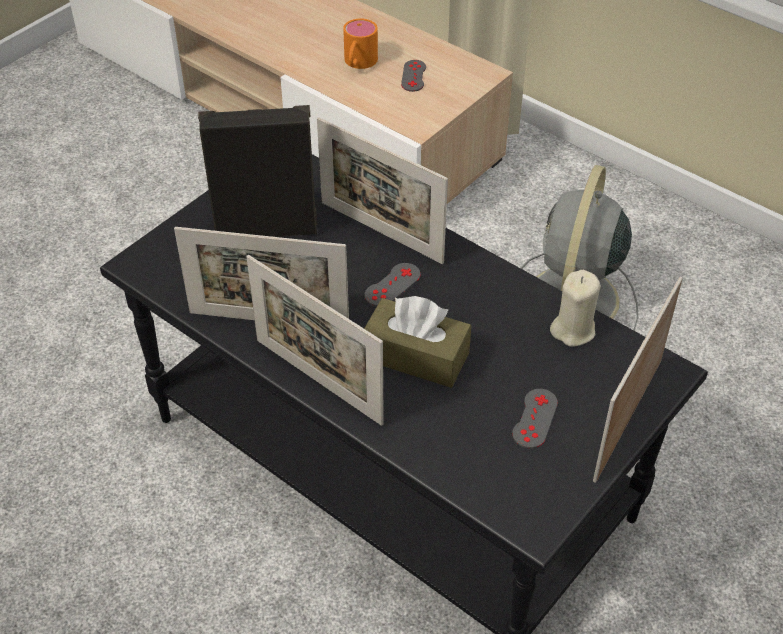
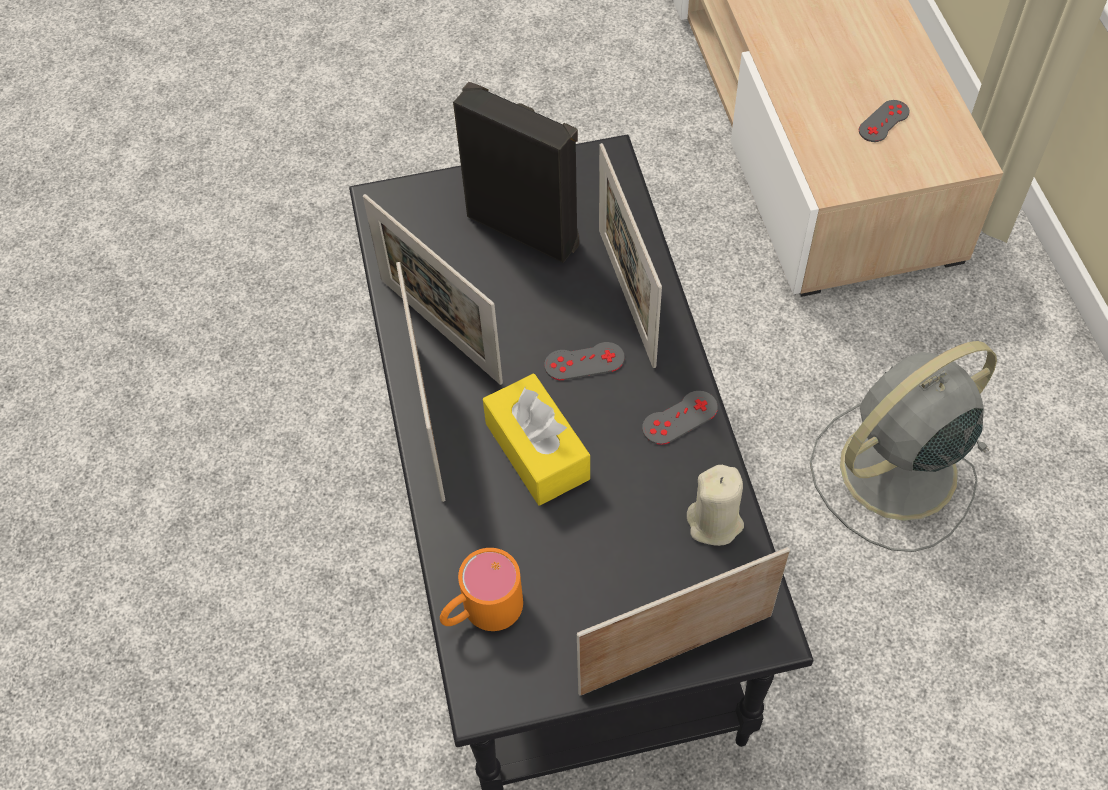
camera: 40 degrees right, 10 degrees up
(358, 63) = (837, 76): orange mug -> orange mug (481, 611)
(416, 356) = (537, 451): brown tissue box -> yellow tissue box
(535, 418) = (586, 590): grey game controller -> grey game controller (680, 418)

